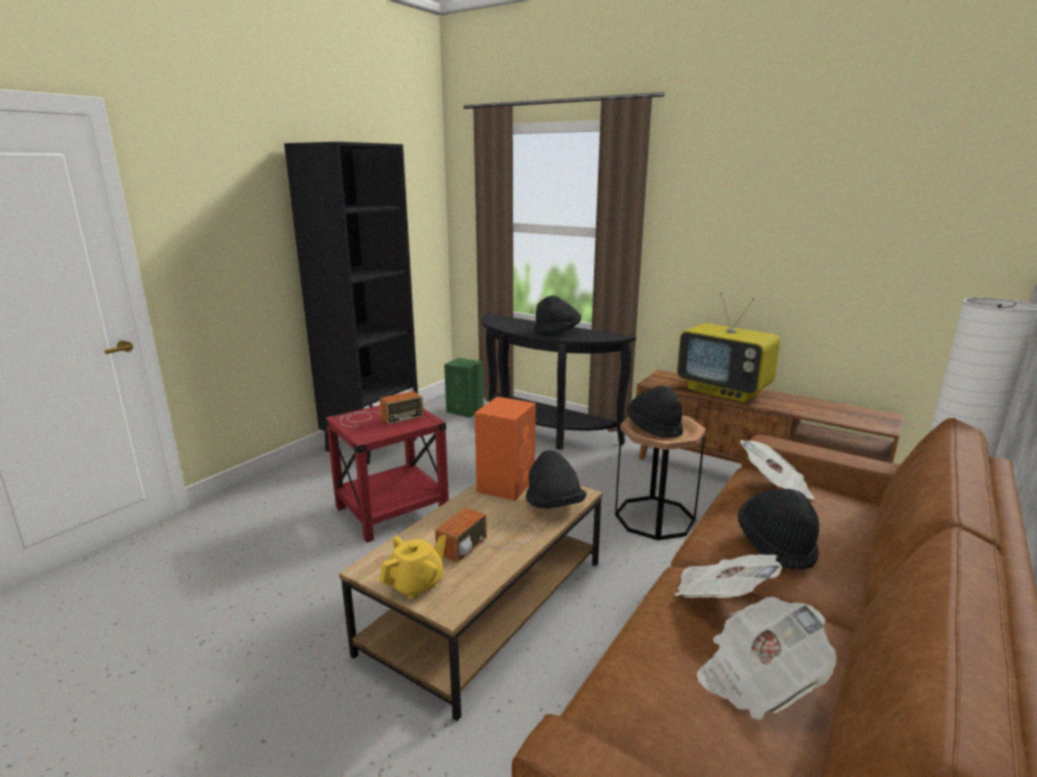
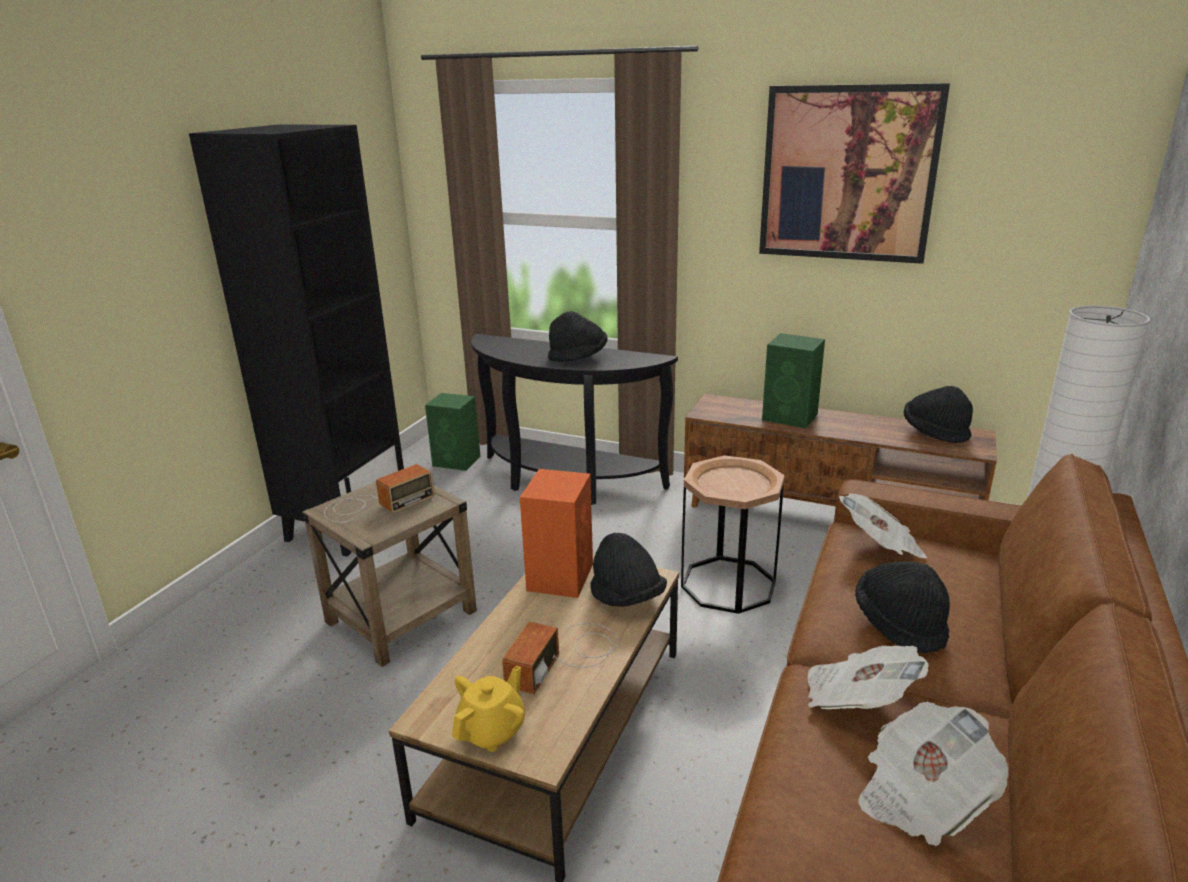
camera: 10 degrees left, 5 degrees up
(393, 510) = (402, 617): red side table -> beige side table
(654, 428) = (723, 479): black hat -> black hat (934, 433)
(724, 391) = (791, 417): television -> green speaker
(781, 193) = (847, 174): none -> picture

